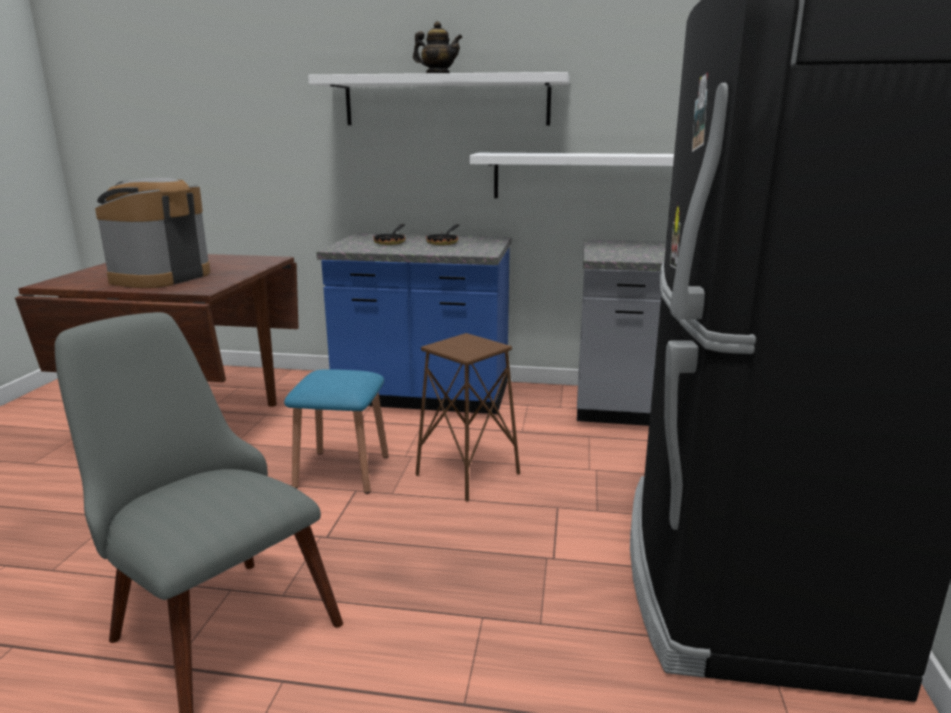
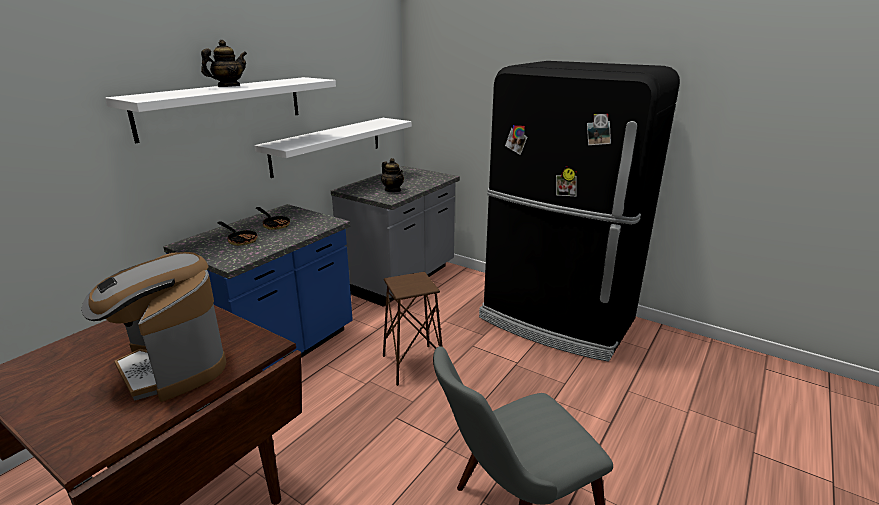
camera: 65 degrees left, 5 degrees up
(342, 471) = (363, 418): blue stool -> none
(639, 253) = (393, 190): none -> teapot

